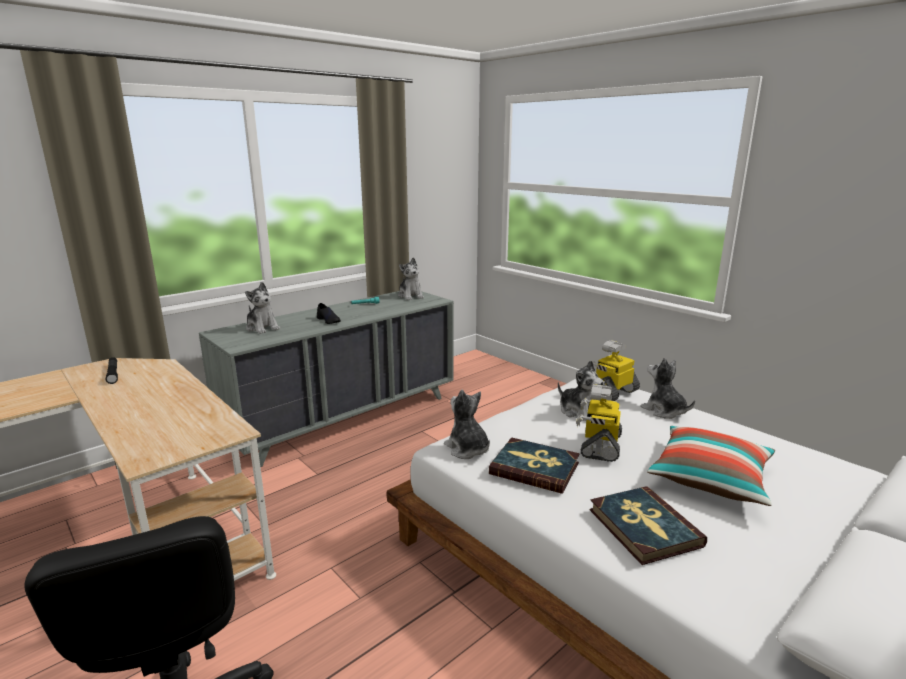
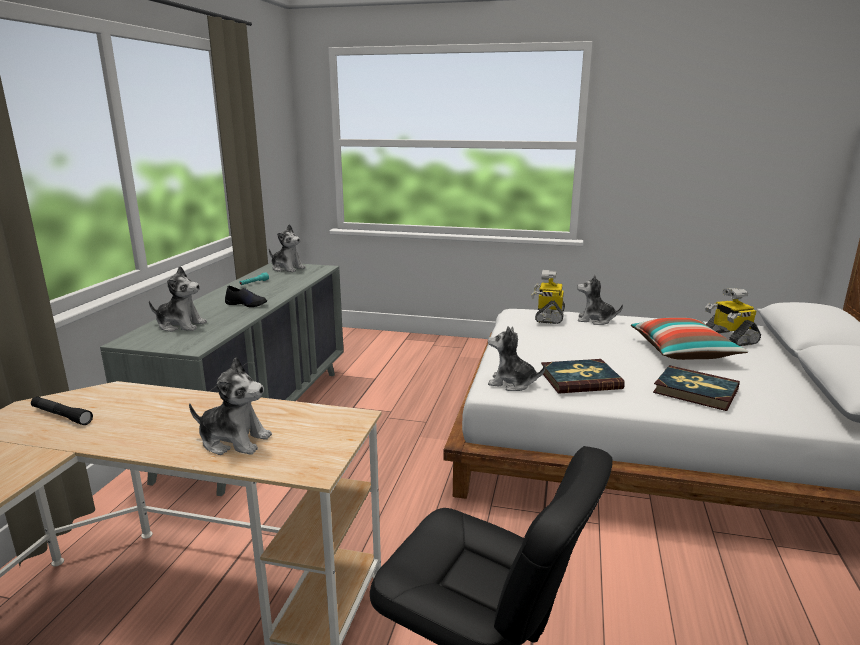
camera: 35 degrees left, 0 degrees up
(579, 412) = (545, 335): plush toy -> plush toy (234, 441)
(599, 445) = (594, 352): toy robot -> toy robot (729, 337)

